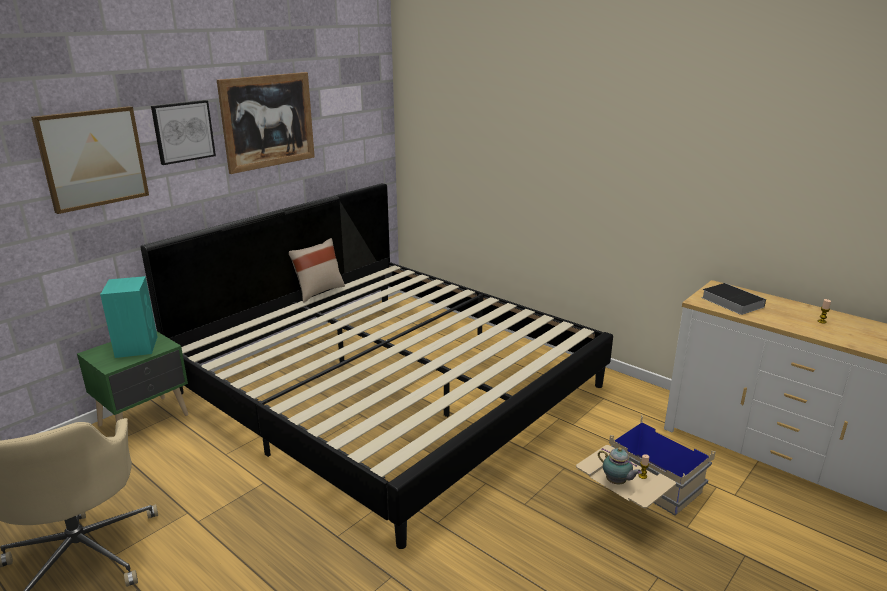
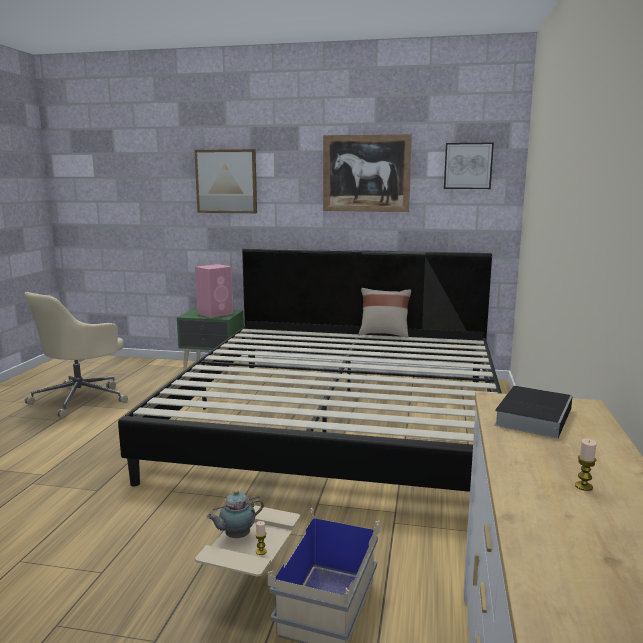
camera: 60 degrees right, 10 degrees down
(137, 346) = (216, 313): turquoise speaker -> pink speaker
(183, 131) = (291, 172): picture -> picture (468, 166)
(617, 482) = (236, 536): teapot -> teapot turned 45 degrees clockwise

